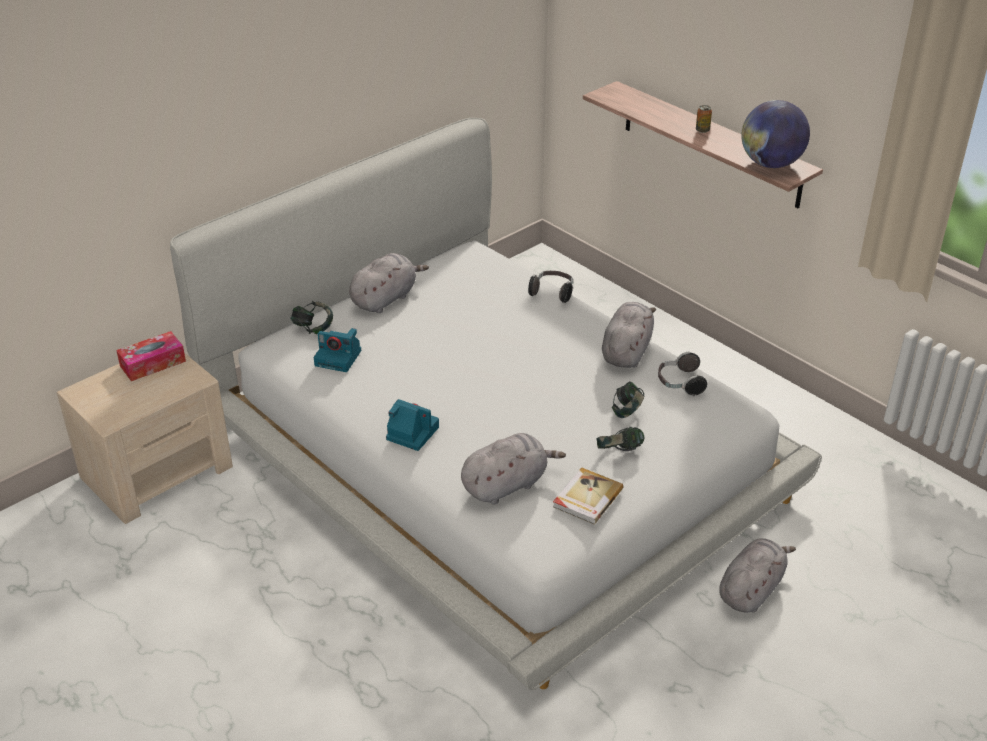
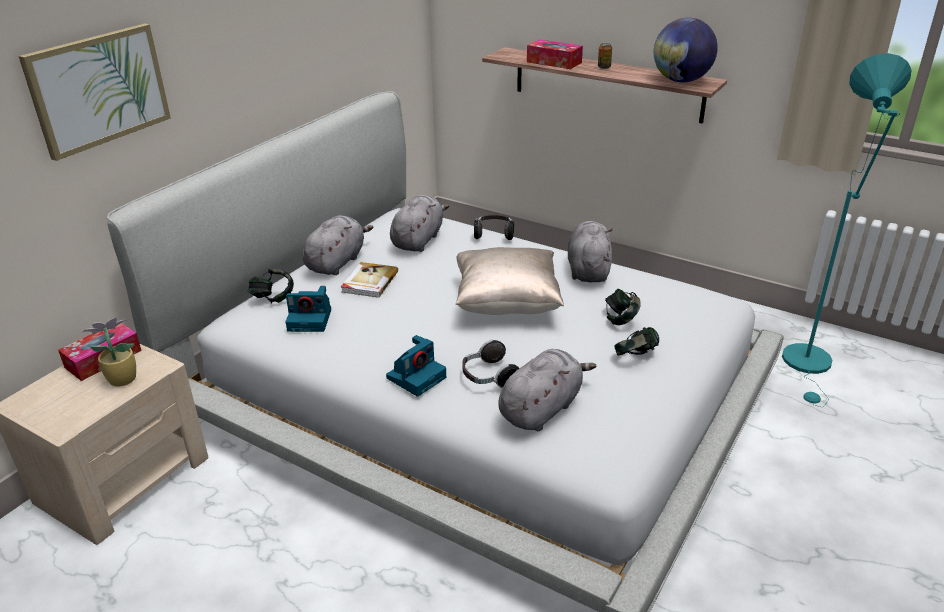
camera: 15 degrees left, 5 degrees down
(163, 386) = (121, 379): none -> potted plant
(177, 129) = (99, 89): none -> picture
(411, 433) = (417, 377): camera -> camera turned 120 degrees clockwise
(526, 375) = (507, 304): none -> beige pillow
(586, 498) = (630, 405): book -> book (369, 282)
(654, 114) = (554, 62): none -> tissue box
(679, 383) = (652, 288): headphones -> headphones (488, 377)
(751, 590) = (776, 471): grey plush toy -> grey plush toy (418, 240)
(856, 492) = (809, 365): none -> turquoise floor lamp

